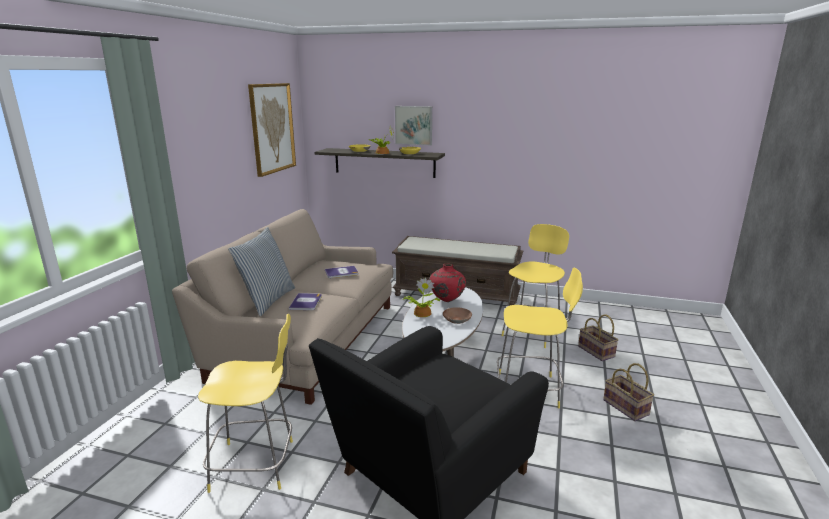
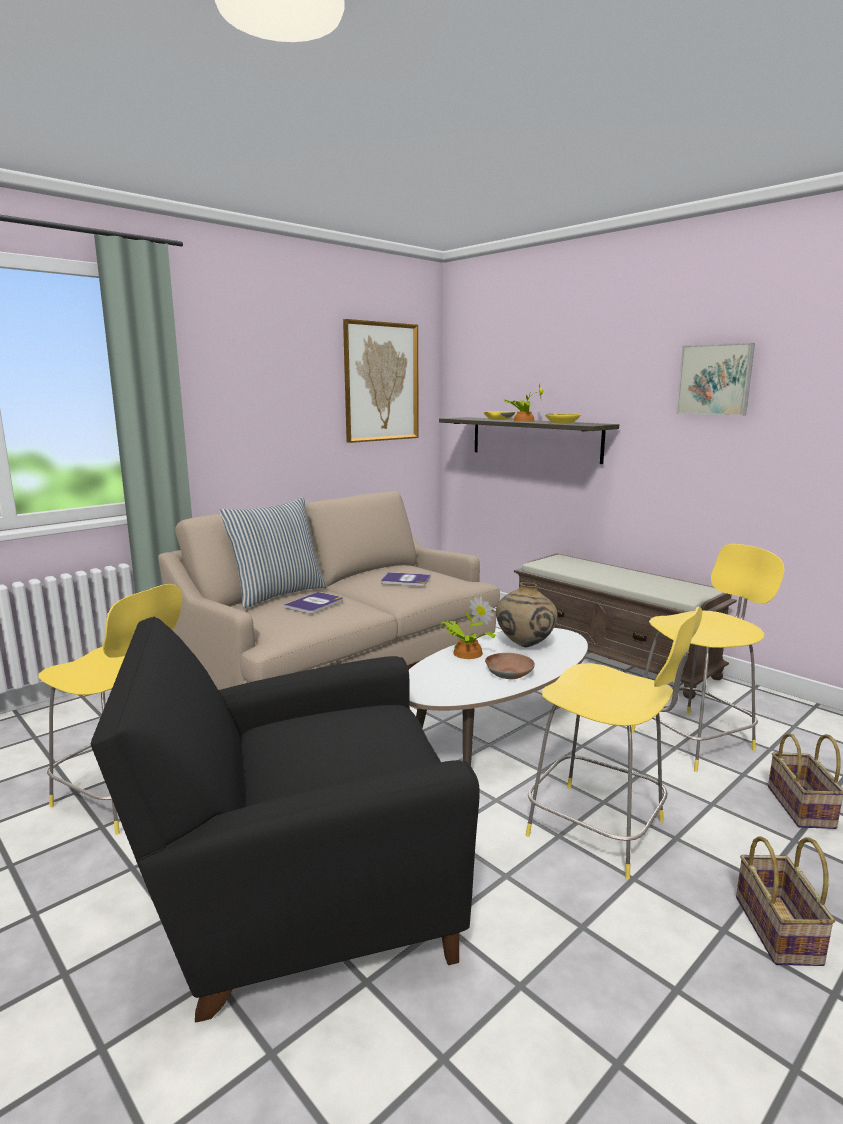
camera: 30 degrees right, 5 degrees down
(414, 125) = (577, 380): picture -> picture (715, 379)
(446, 301) = (524, 645): red vase -> beige vase

